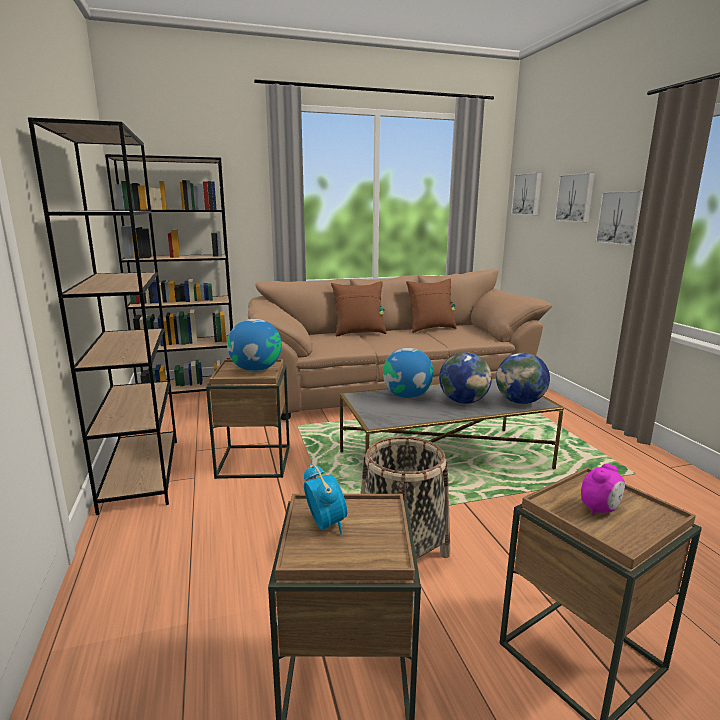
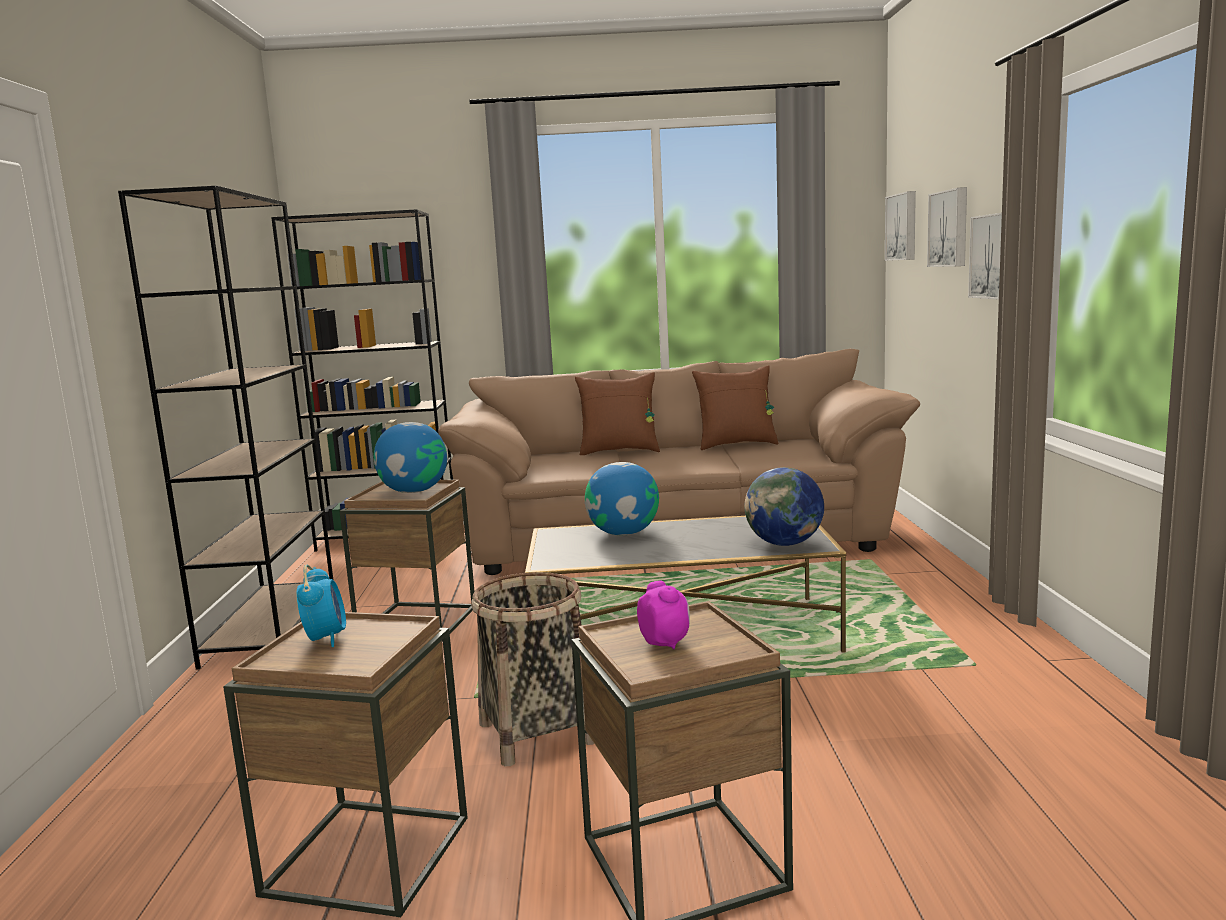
camera: 15 degrees right, 5 degrees down
(463, 401) = (698, 541): globe -> none
(600, 509) = (665, 643): alarm clock -> alarm clock turned 90 degrees counterclockwise

